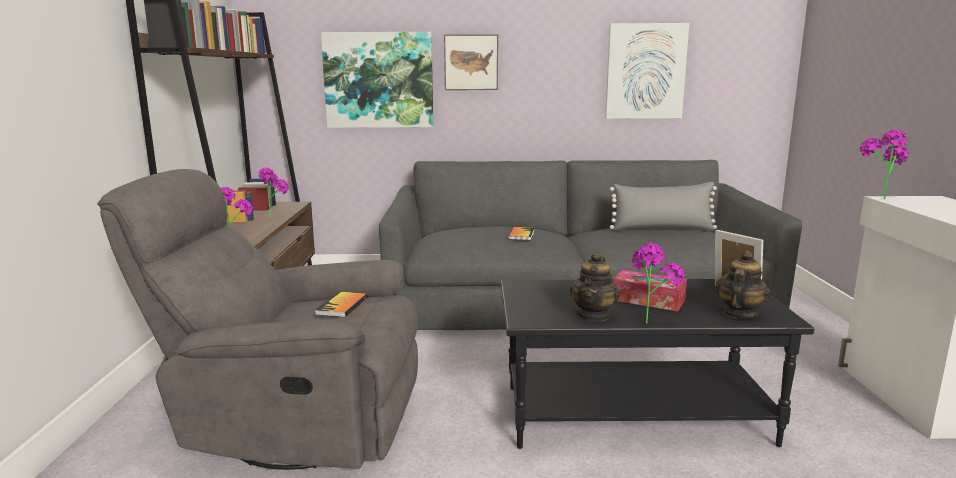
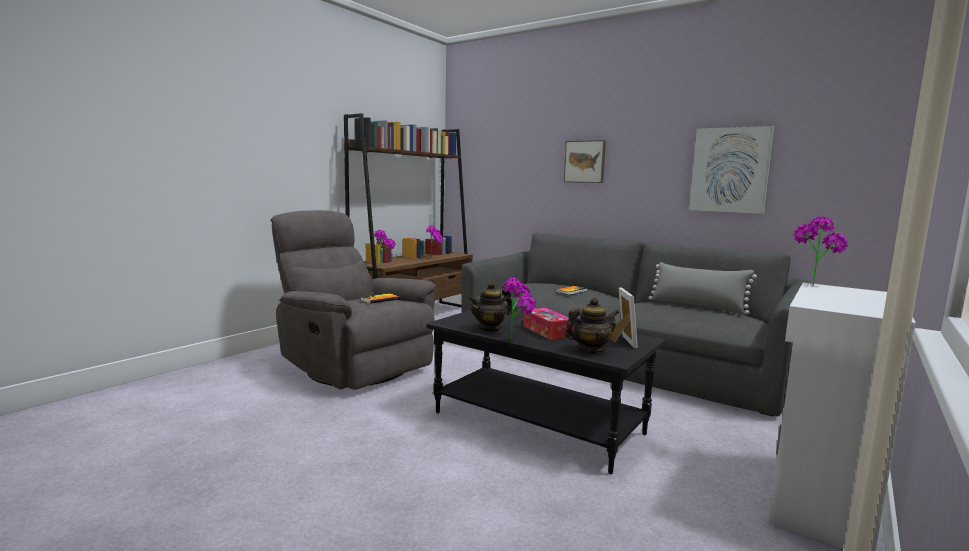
camera: 35 degrees right, 5 degrees down
(379, 80) = (523, 174): picture -> none

